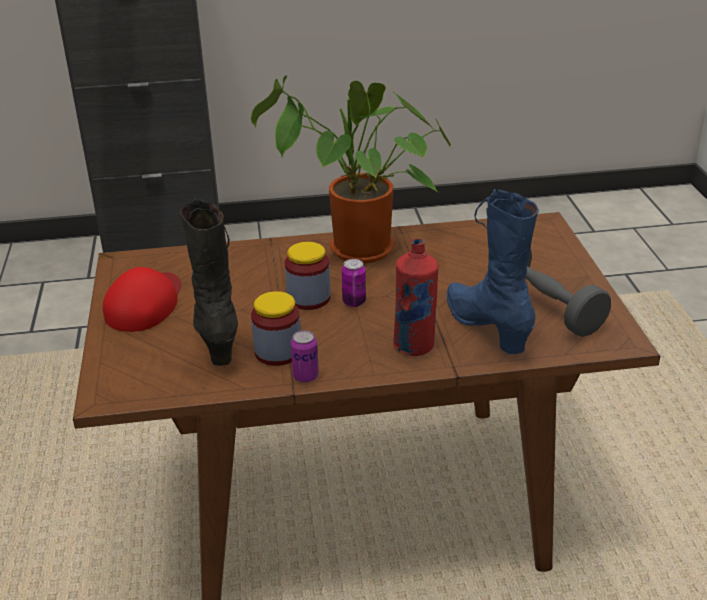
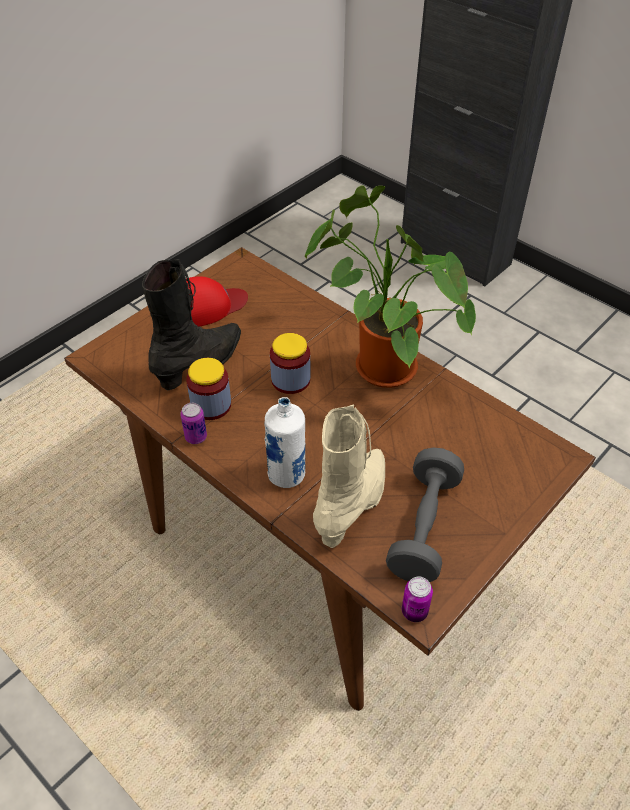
camera: 50 degrees right, 15 degrees up
(354, 302) = (310, 407): can -> can (414, 611)
(414, 346) = (286, 475): red bottle -> white bottle
(486, 327) = (353, 505): blue boot -> beige boot

